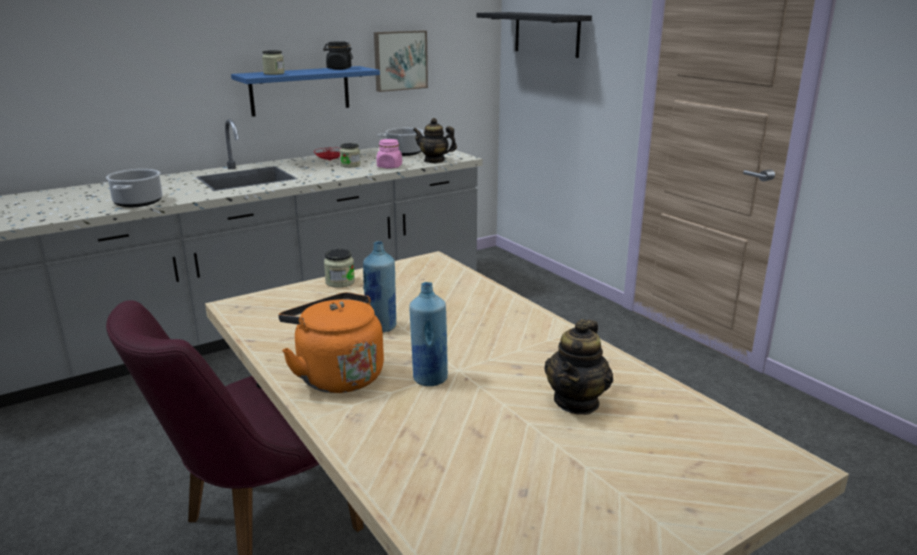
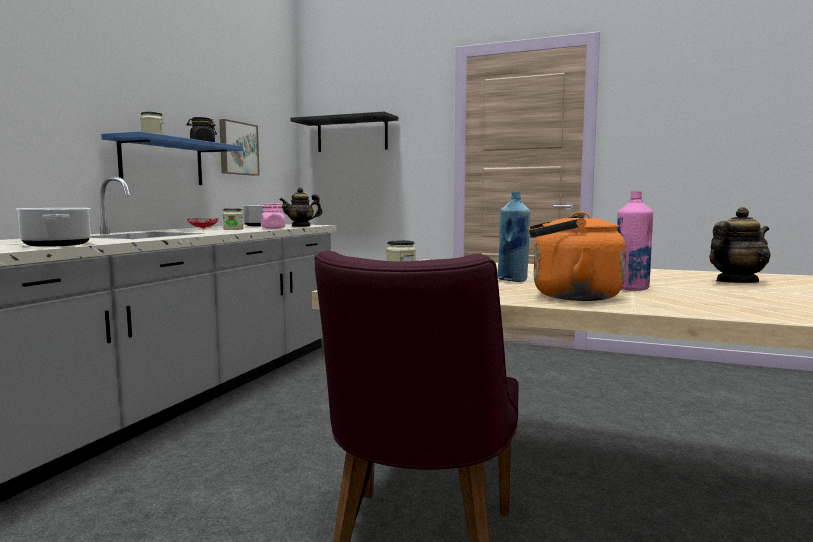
camera: 35 degrees left, 15 degrees down
(429, 379) = (631, 288): blue bottle -> pink bottle
(577, 402) = (736, 282): teapot -> teapot turned 105 degrees counterclockwise

